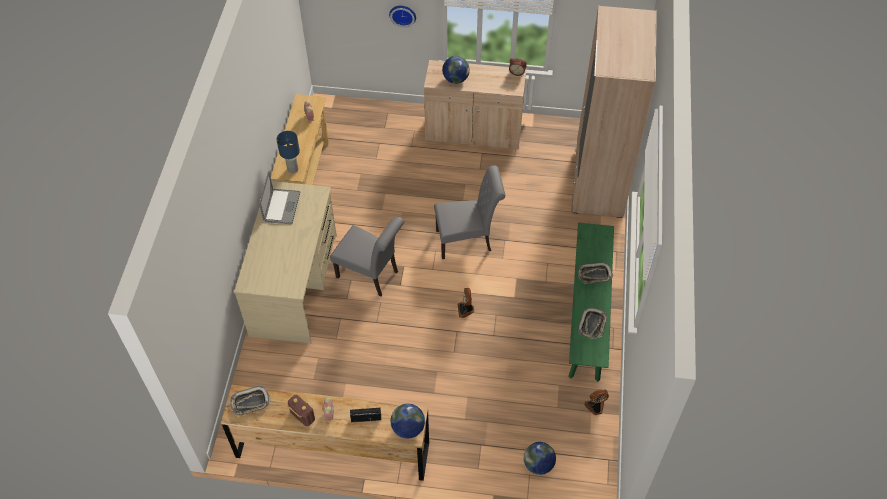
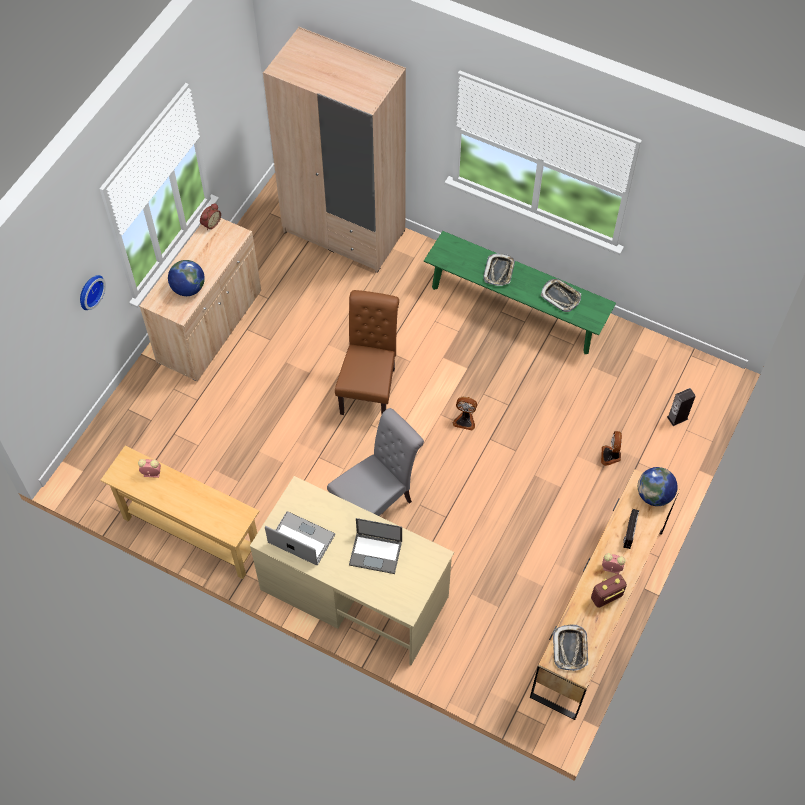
camera: 70 degrees left, 5 degrees up
(285, 252) = (376, 553): none -> laptop
(292, 169) = (232, 516): blue table lamp -> none
(467, 240) = (370, 387): grey chair -> brown chair
(538, 464) = (677, 418): globe -> speaker
(595, 407) = (629, 344): fan -> fan (611, 456)

